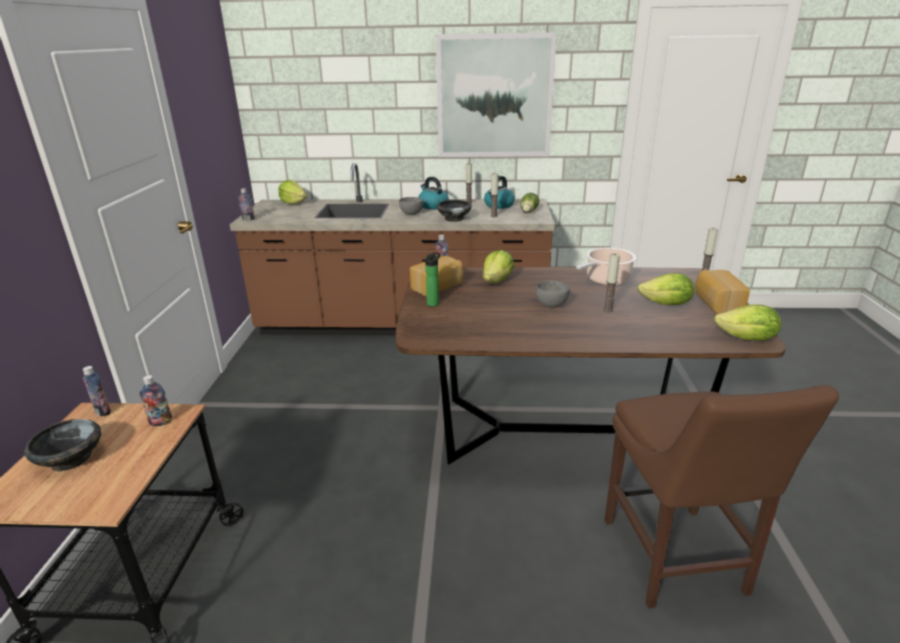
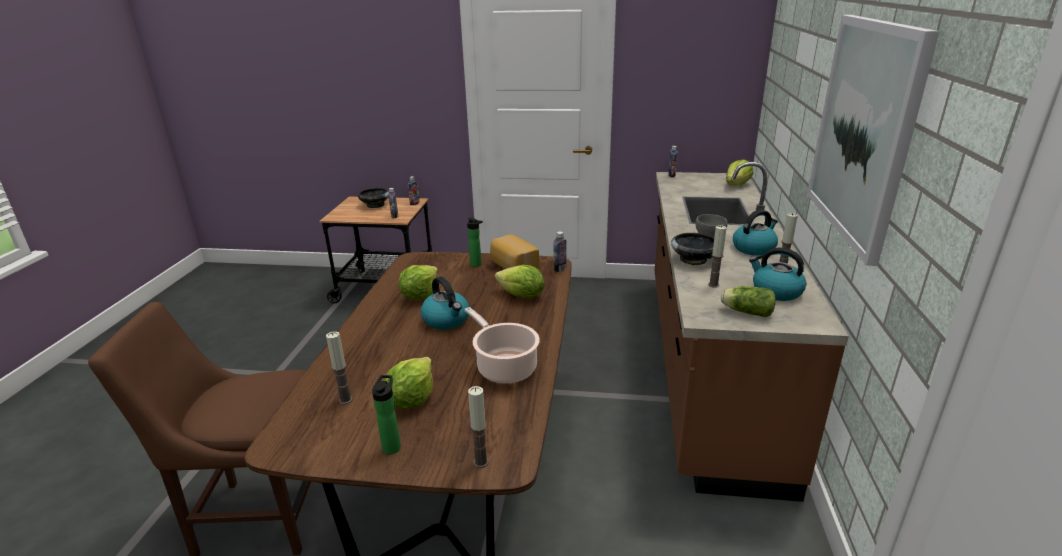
camera: 95 degrees right, 0 degrees up
(551, 305) = (447, 320): grey bowl -> kettle
(608, 310) = (418, 353): candle -> candle (345, 400)
(716, 304) = (392, 446): bread -> bottle
(747, 339) = (289, 437): lettuce -> lettuce (420, 295)

